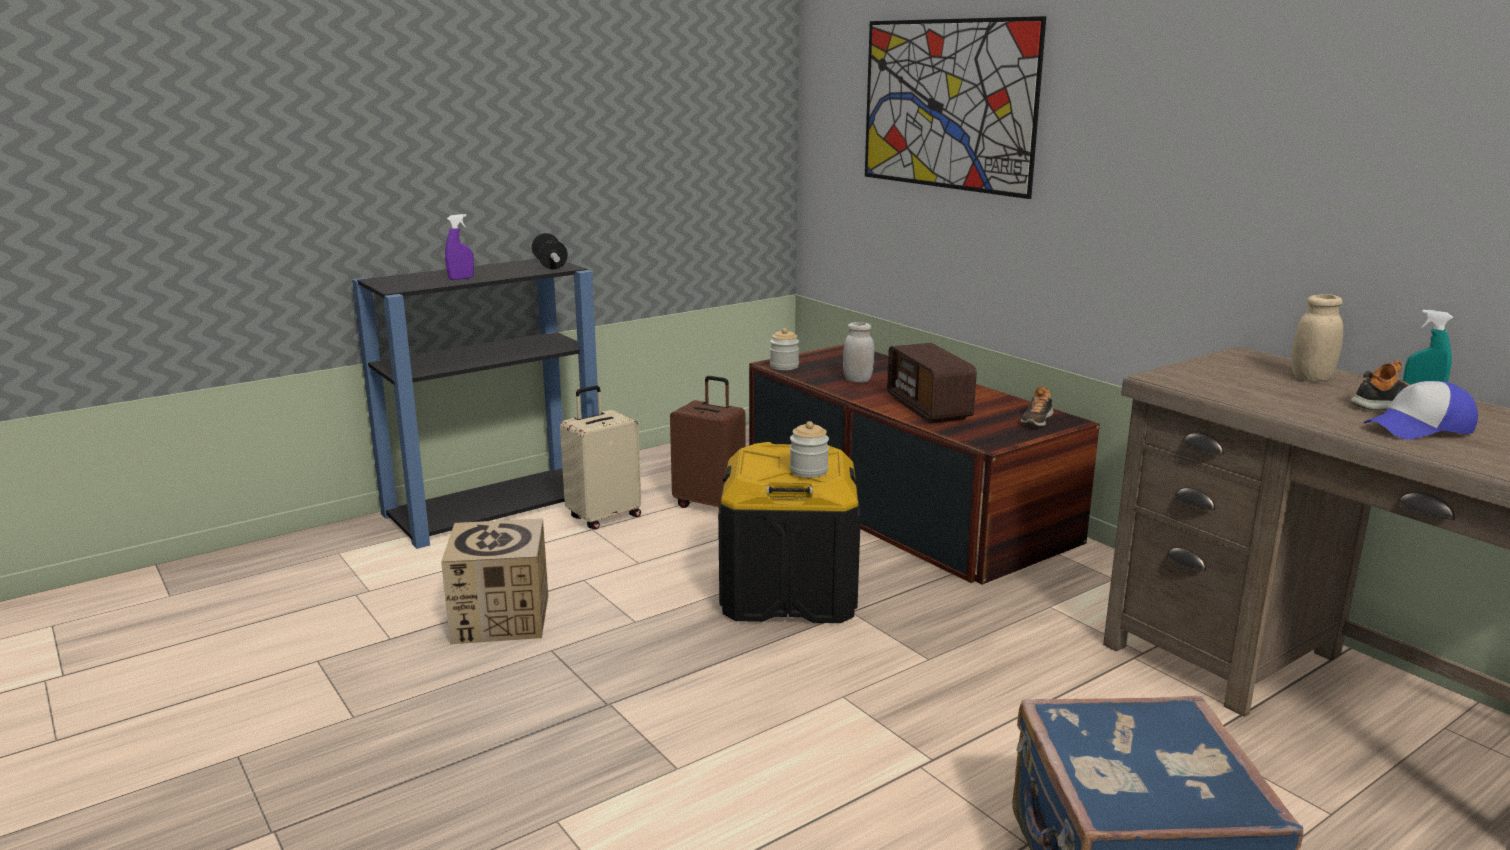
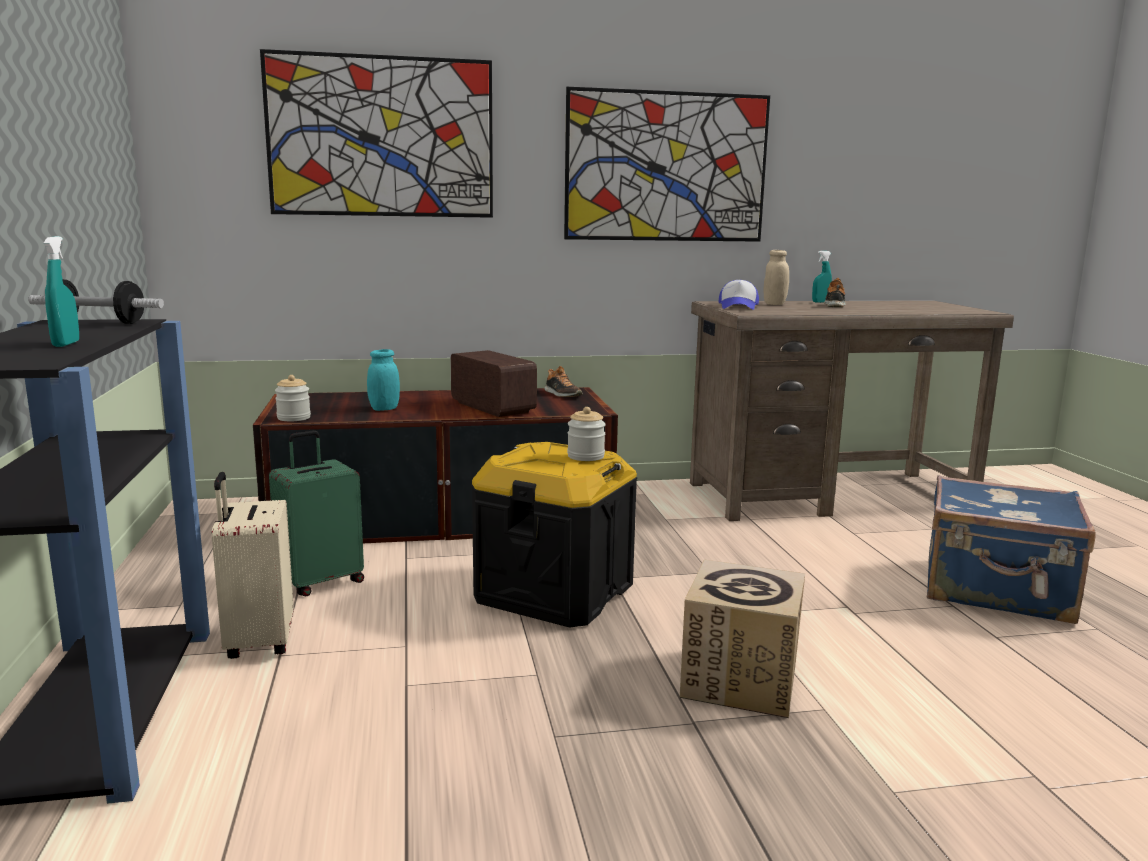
camera: 65 degrees left, 5 degrees down
(461, 278) = (66, 344): purple spray bottle -> turquoise spray bottle
(501, 619) = (444, 758): cardboard box -> cardboard box (740, 680)
(711, 504) = (321, 582): brown suitcase -> green suitcase
(857, 380) = (384, 409): white jar -> turquoise jar
(928, 408) = (492, 407): radio -> radio turned 135 degrees counterclockwise
(1233, 150) = (666, 167): none -> picture
(1419, 428) = (875, 309): cap -> cap (738, 307)

